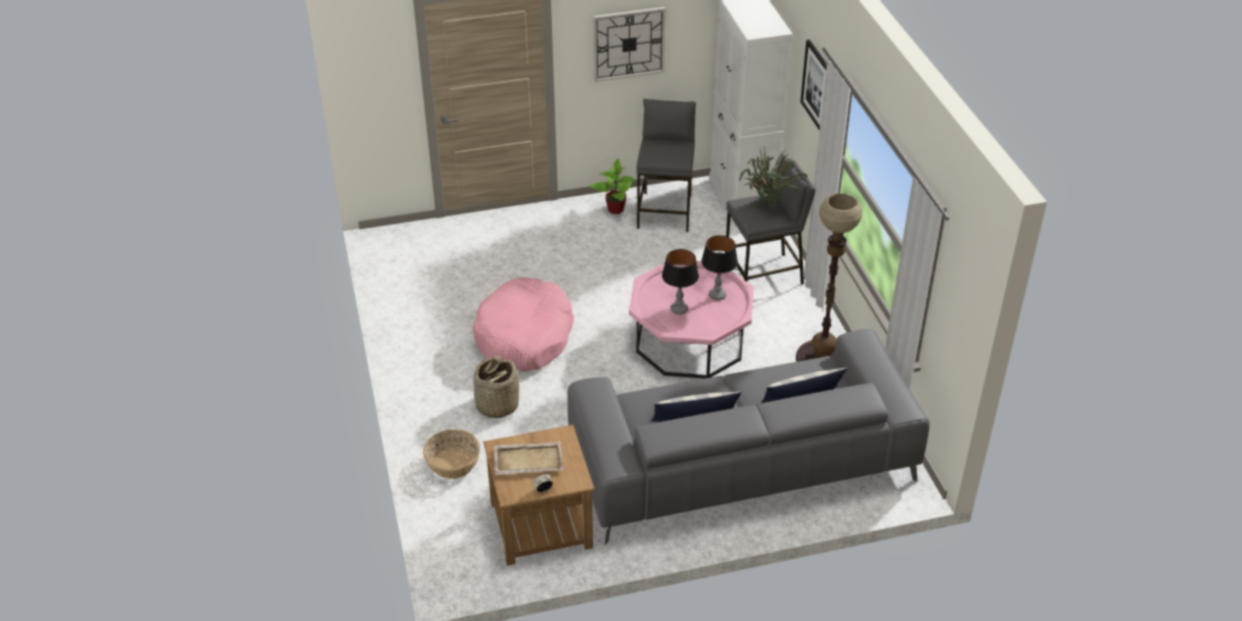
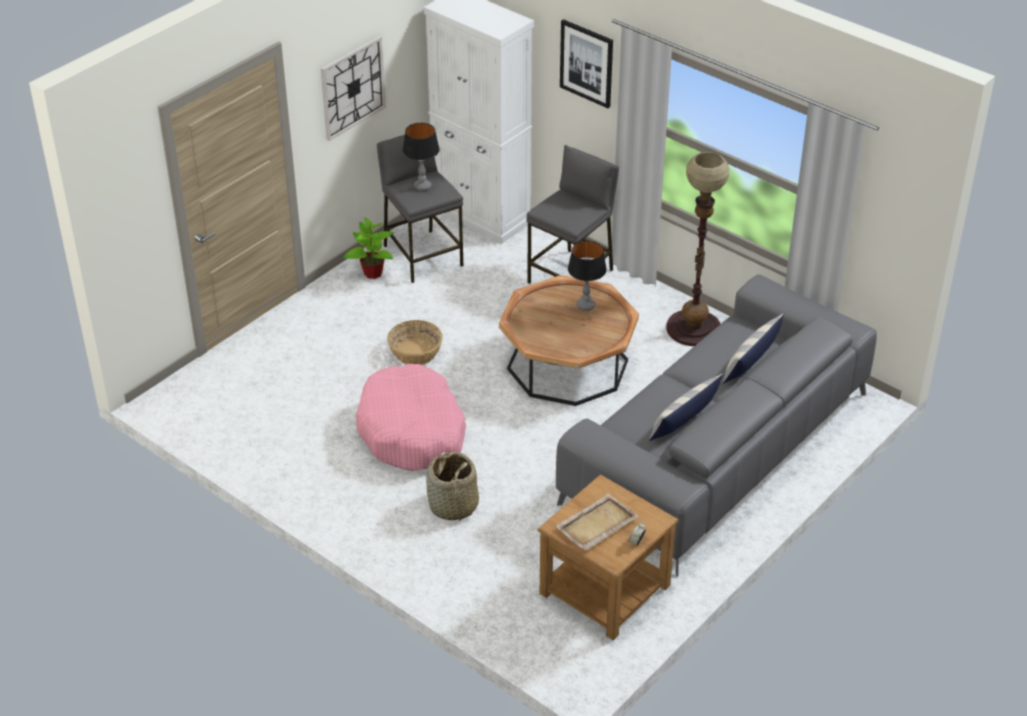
camera: 35 degrees left, 0 degrees up
(452, 463) = (468, 578): basket -> basket (415, 352)
(679, 309) = (566, 333): table lamp -> table lamp (422, 186)
(690, 341) = (567, 365): pink coffee table -> brown coffee table
(768, 208) = (572, 205): potted plant -> none

